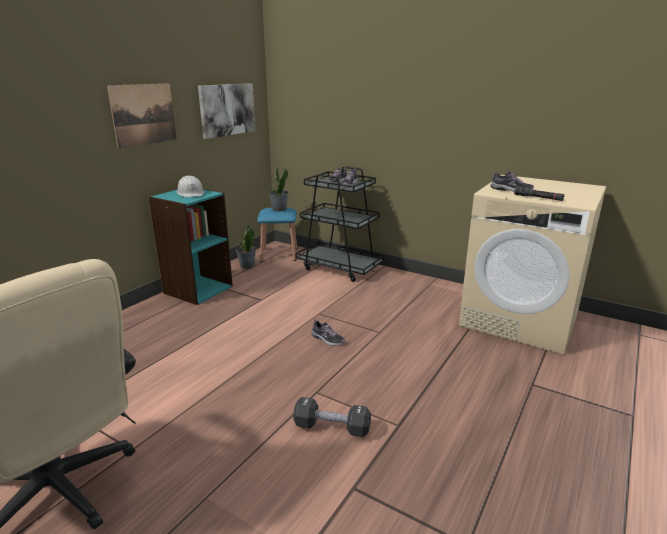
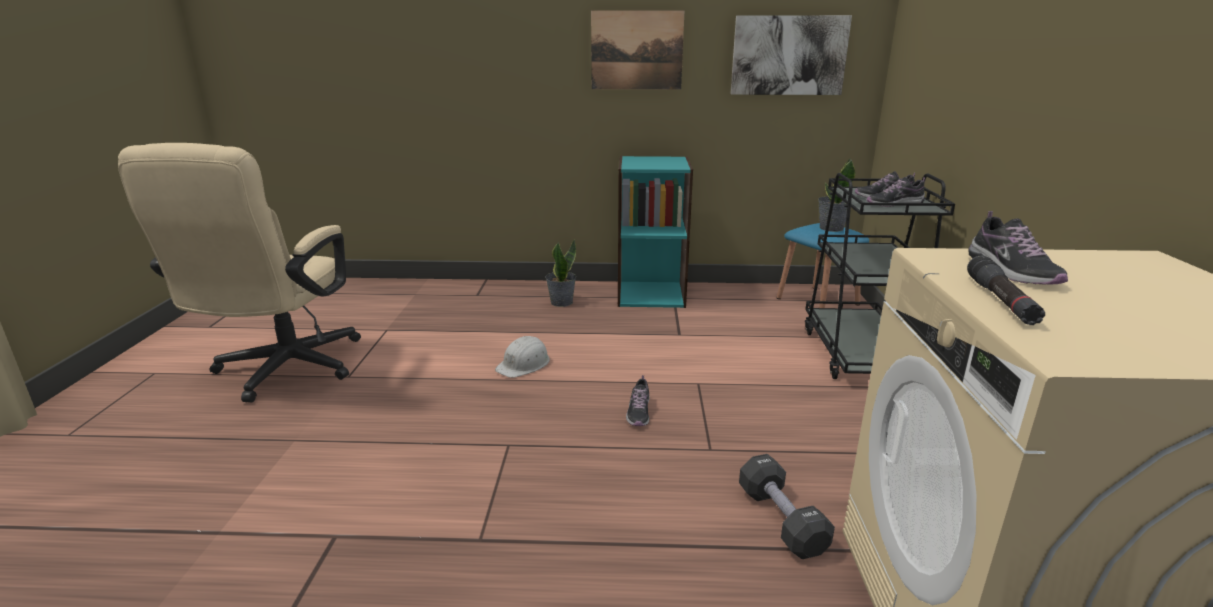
camera: 60 degrees right, 0 degrees up
(191, 193) = (661, 162): white hard hat -> white hard hat (524, 364)
(247, 265) = (750, 295): potted plant -> potted plant (561, 302)
(332, 427) = (442, 481): black dumbbell -> black dumbbell (781, 520)

